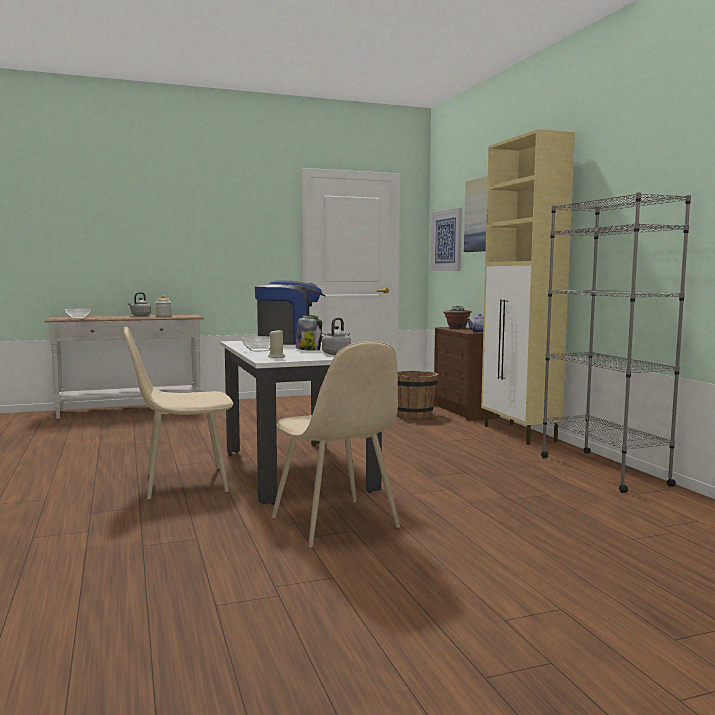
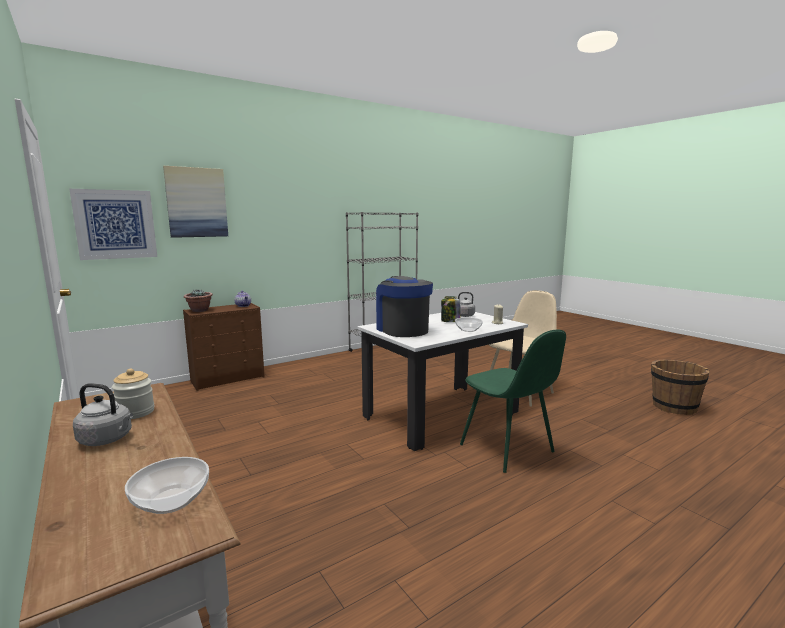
camera: 105 degrees left, 5 degrees up
(182, 482) = (508, 449): beige chair -> green chair
(413, 415) = (240, 395): brown bucket -> brown bucket (673, 407)
(519, 434) = (307, 363): beige cabinet -> none

